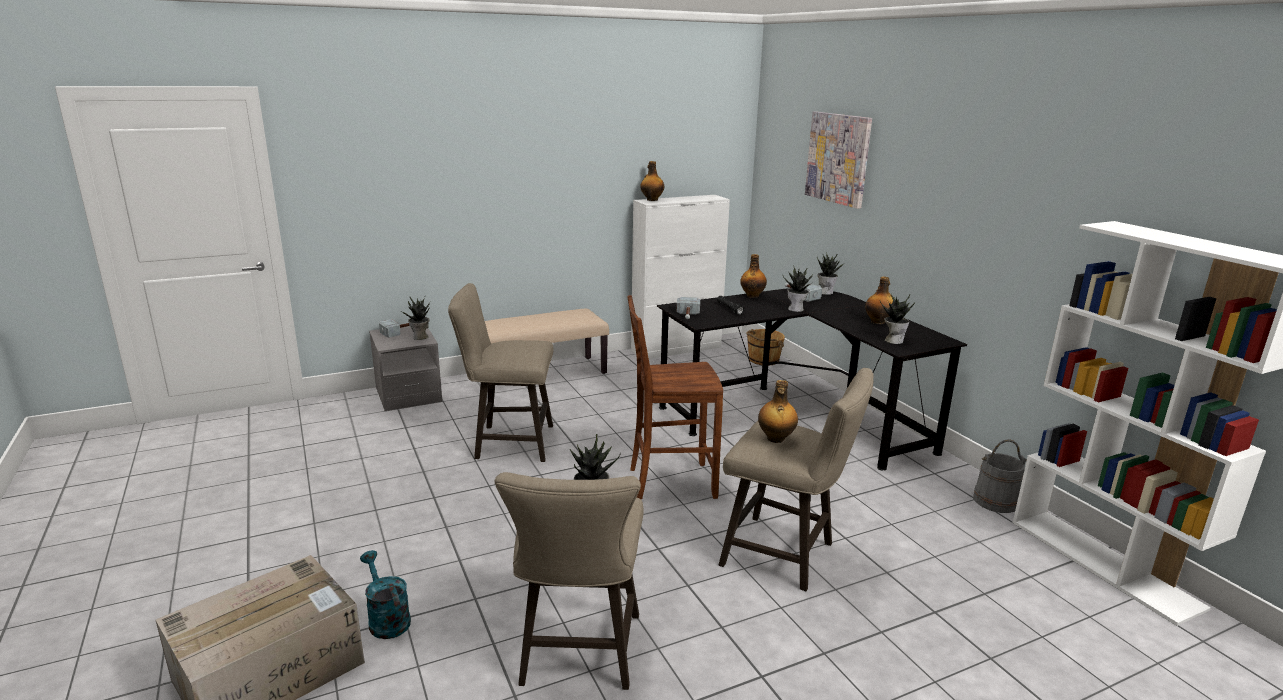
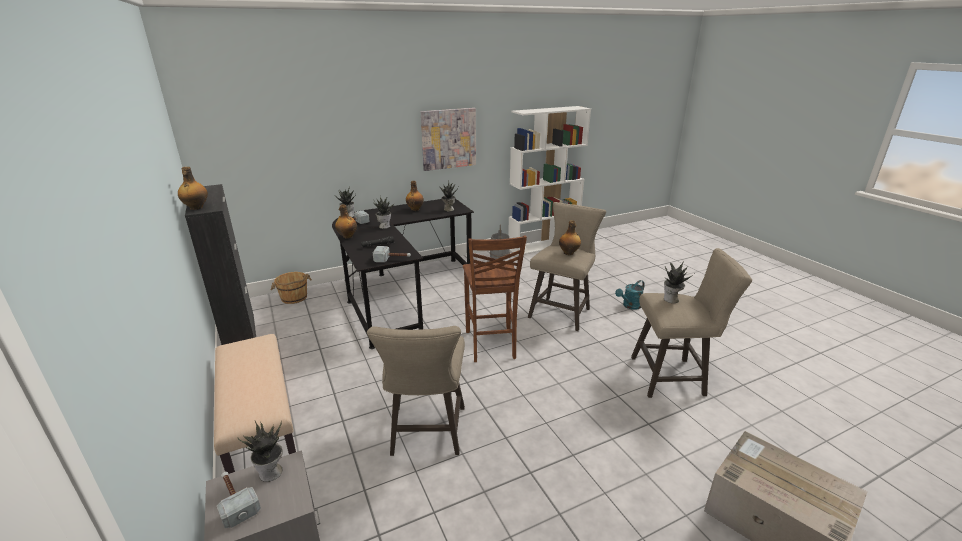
camera: 90 degrees left, 5 degrees up
(386, 619) = (690, 466): turquoise watering can -> turquoise watering can (629, 306)
(676, 349) = (241, 337): white cabinet -> black cabinet
(838, 158) = (308, 120): picture -> picture (448, 139)

